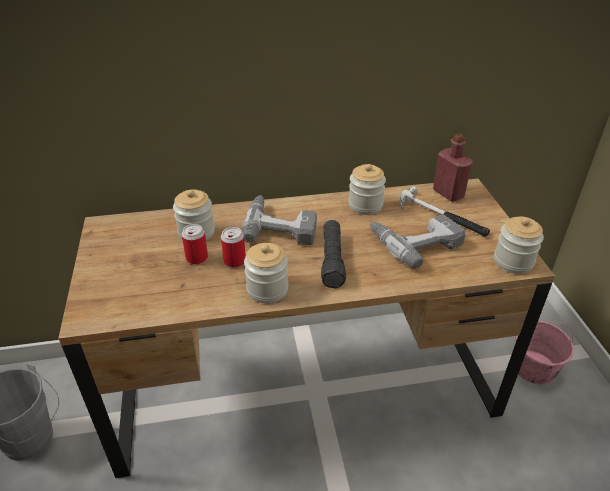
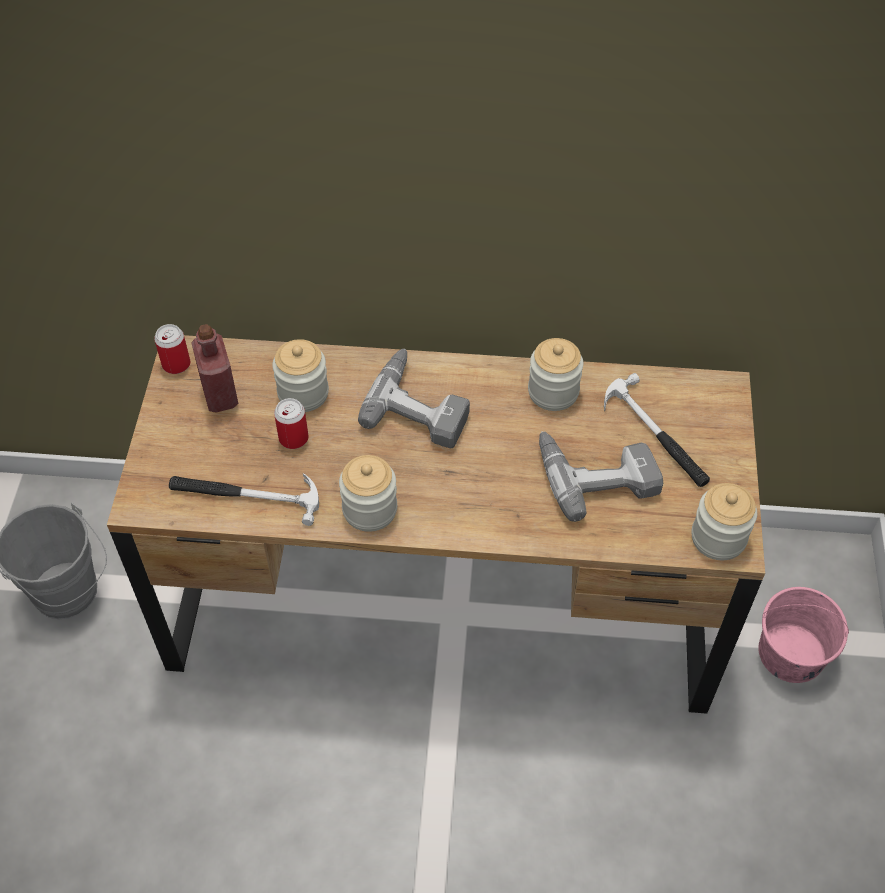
camera: 15 degrees right, 15 degrees up
(169, 298) = (245, 495): none -> hammer
(234, 261) = (341, 454): can -> can (176, 364)
(332, 260) = (469, 481): black flashlight -> none
(448, 193) = (687, 394): red bottle -> red bottle (220, 395)

